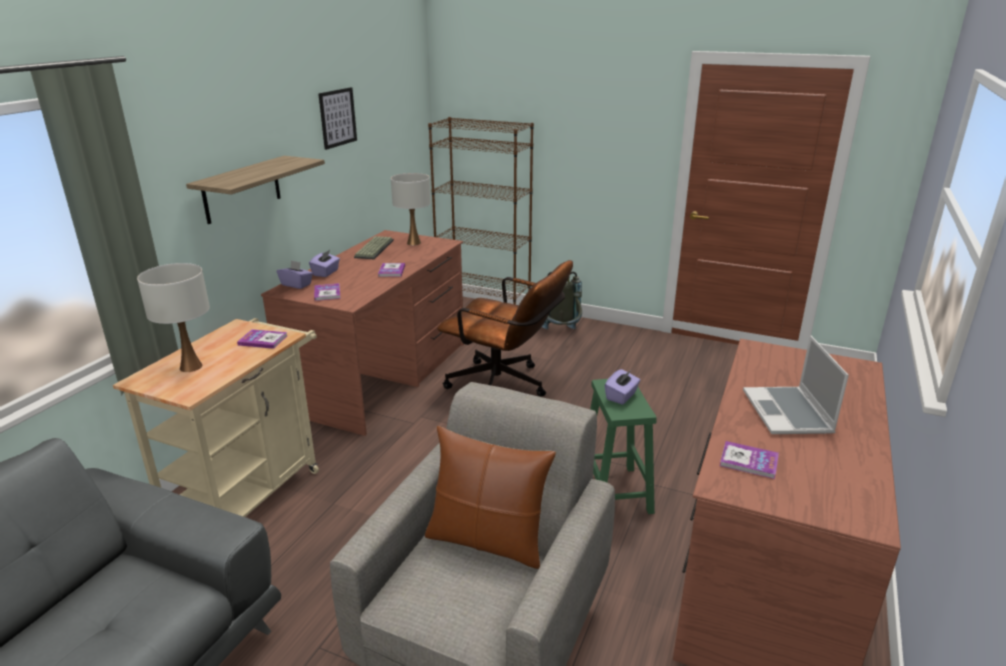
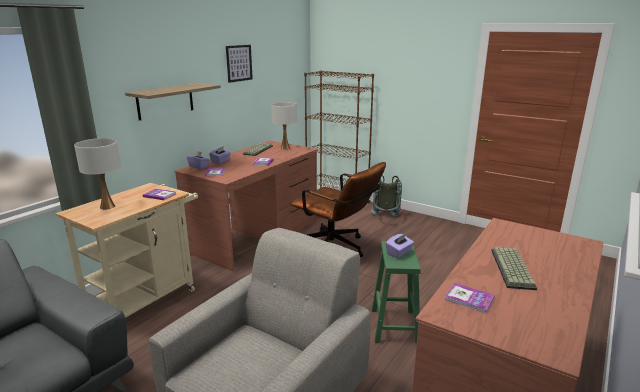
camera: 10 degrees right, 5 degrees down
(487, 541) = (272, 341): brown pillow -> none
(788, 413) = (513, 269): laptop -> keyboard

